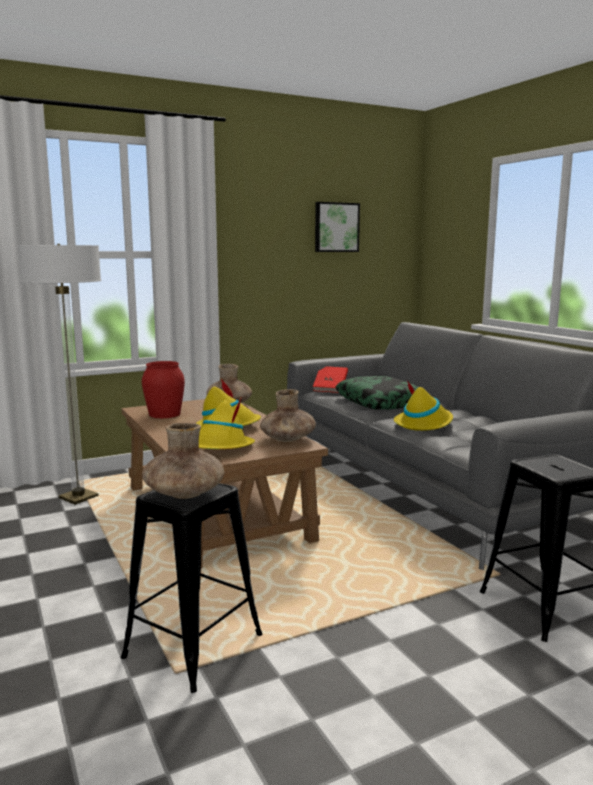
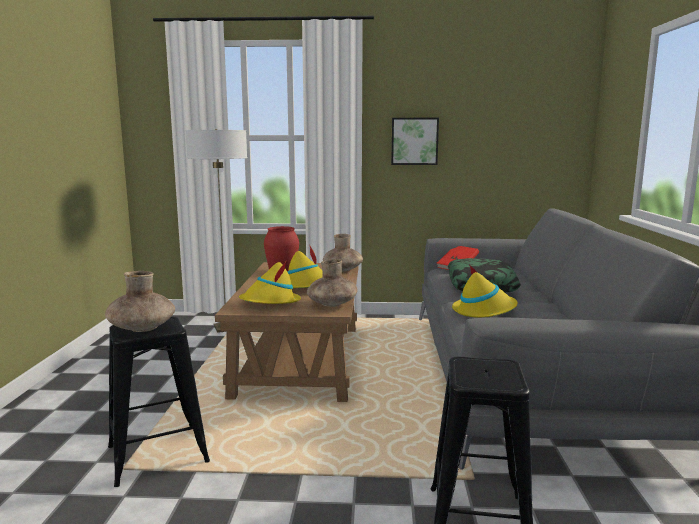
camera: 30 degrees right, 0 degrees up
(336, 227) = (492, 111): picture -> picture (414, 141)

